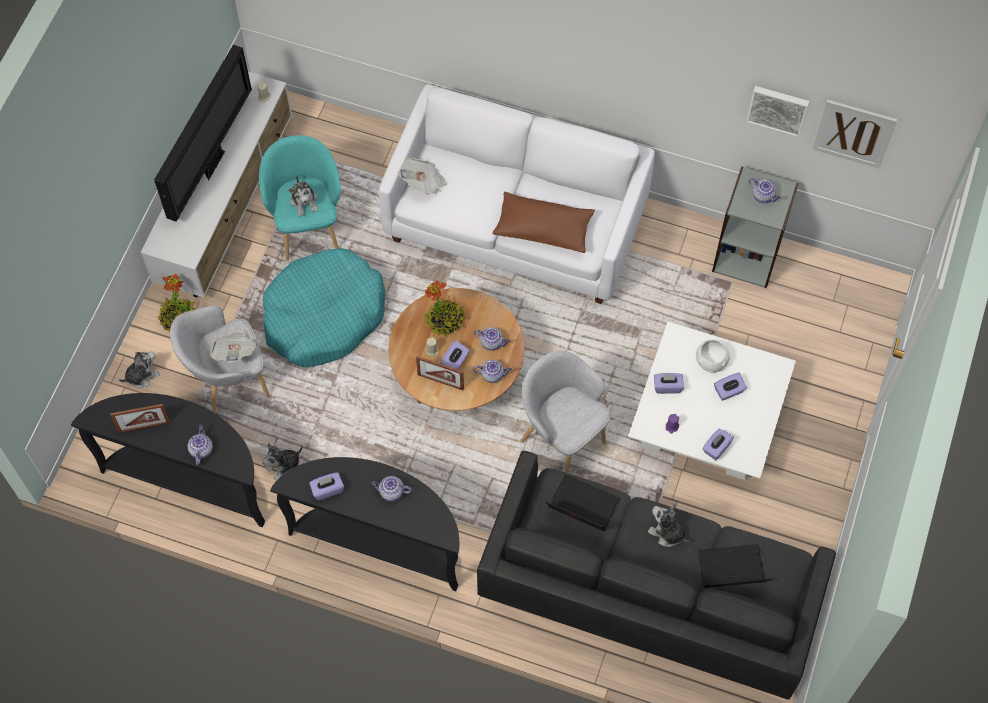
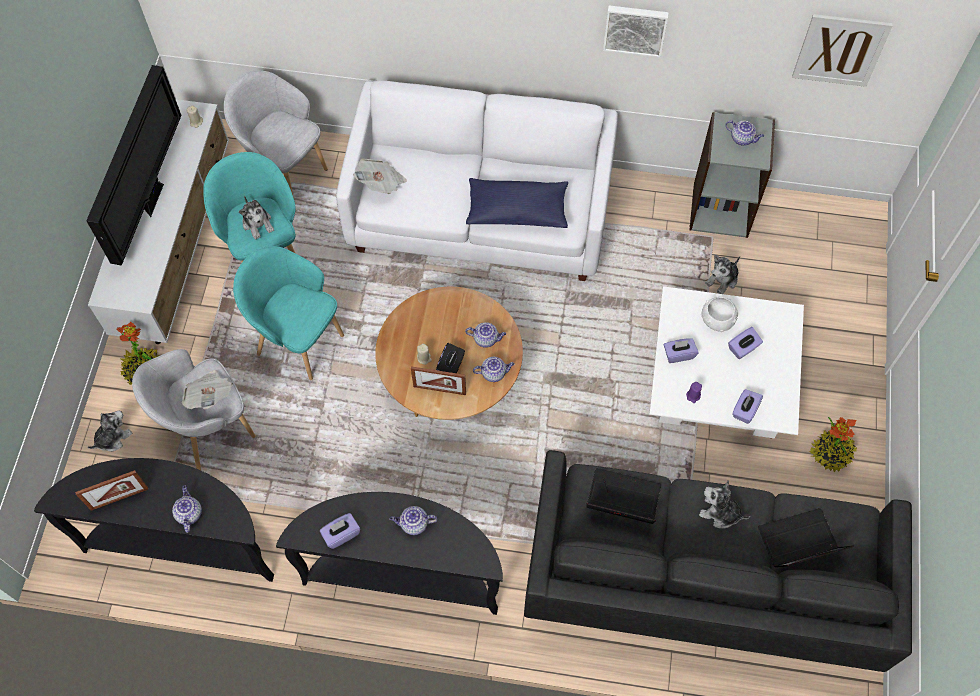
camera: 10 degrees left, 0 degrees up
(284, 466) = (284, 509): plush toy -> plush toy (722, 279)
(324, 316) = (298, 341): turquoise dog bed -> turquoise armchair
(444, 321) = (431, 324): potted plant -> potted plant (831, 453)
(455, 361) = (451, 366): purple tissue box -> black tissue box
(543, 229) = (517, 211): brown pillow -> blue pillow
(562, 438) = (574, 427): grey armchair -> grey armchair (285, 171)
(778, 109) = (755, 37): picture -> picture (635, 29)

